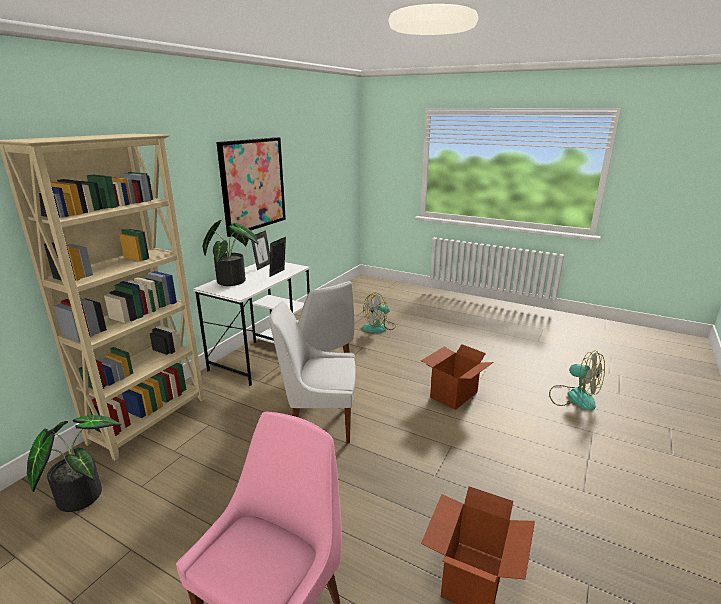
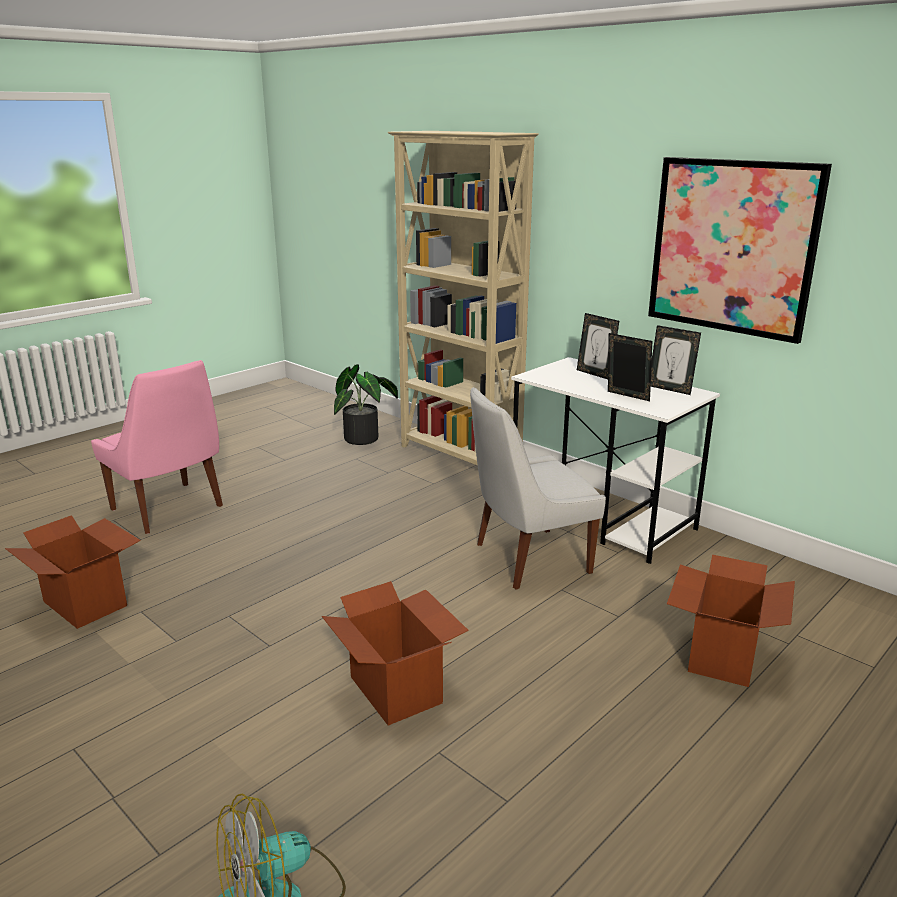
camera: 105 degrees right, 0 degrees up
(234, 280) = (595, 374): potted plant -> picture frame
(319, 421) = (398, 548): white chair -> none
(379, 327) = (721, 656): fan -> cardboard box

